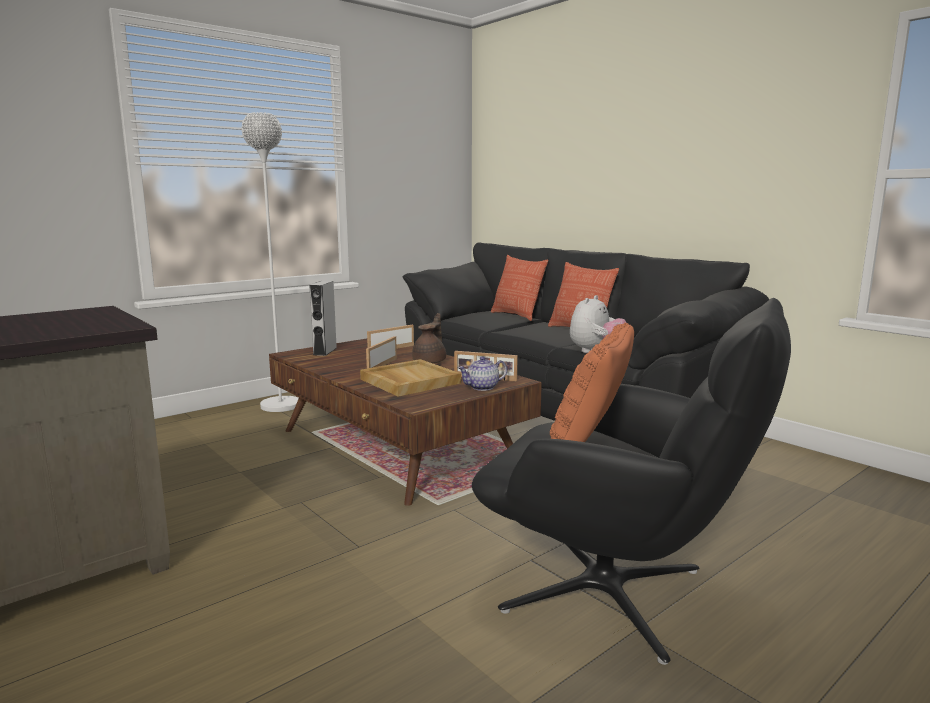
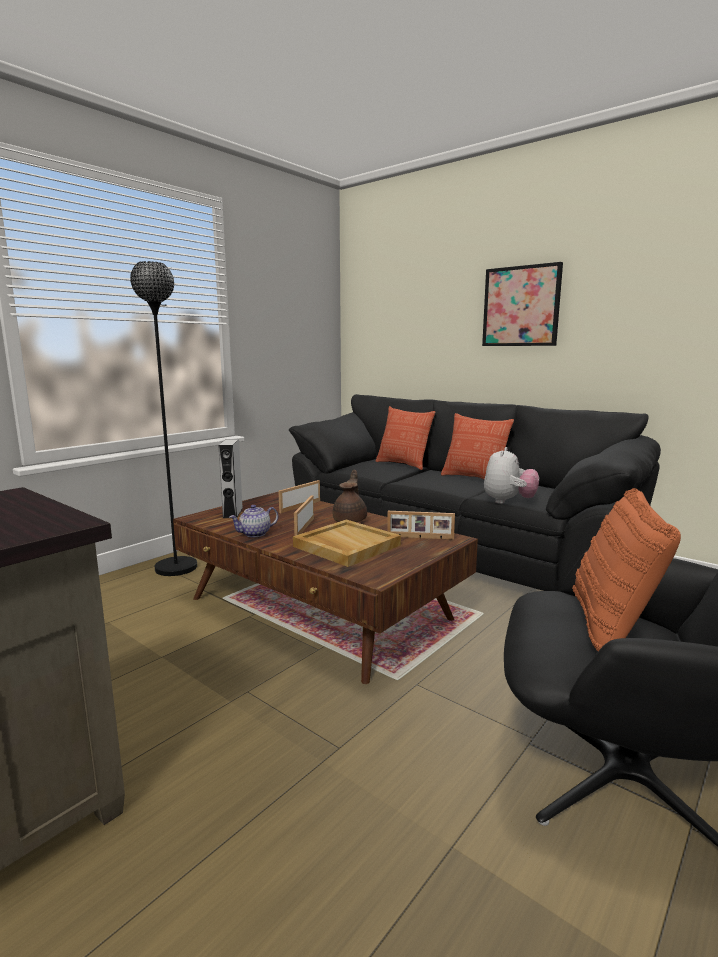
camera: 10 degrees left, 0 degrees up
(281, 405) = (176, 567): white floor lamp -> black floor lamp
(482, 387) = (426, 549): teapot -> teapot (255, 534)
(640, 149) = (521, 306): none -> picture

